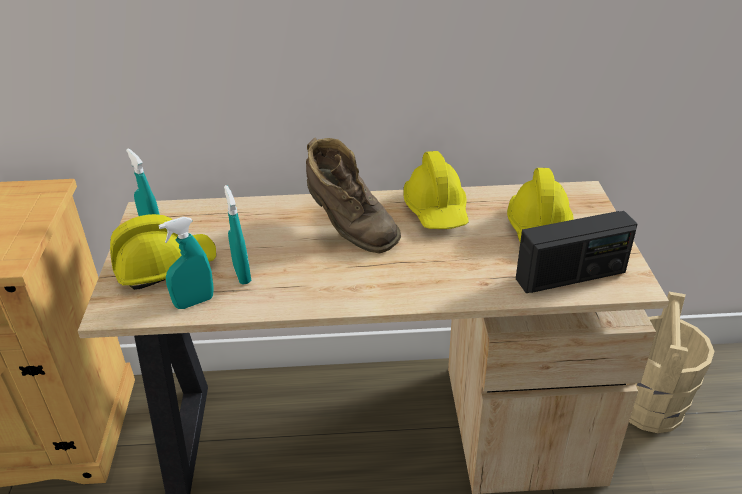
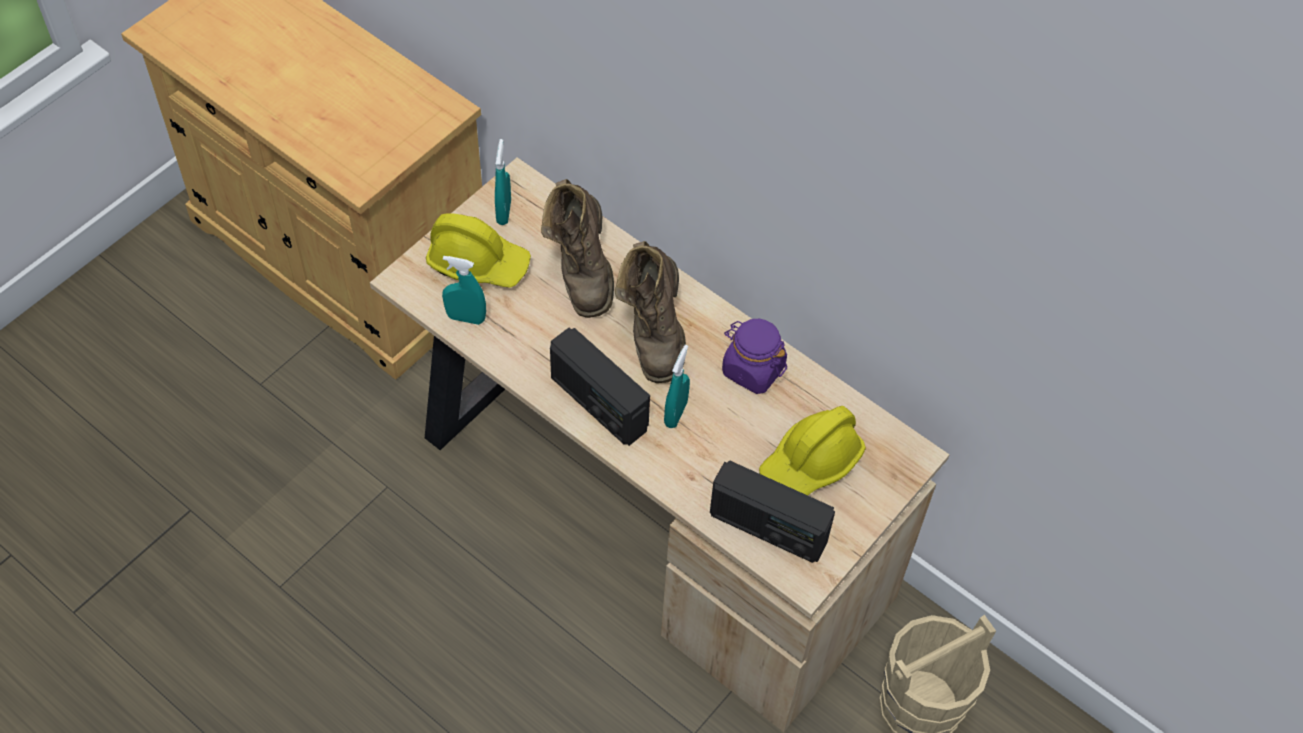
camera: 40 degrees right, 20 degrees up
(242, 274) = (524, 316): turquoise spray bottle -> turquoise spray bottle (675, 413)
(254, 229) = (582, 271): none -> brown boot
(364, 286) = (598, 403): none -> radio
(436, 210) = (752, 369): yellow hard hat -> purple jar

